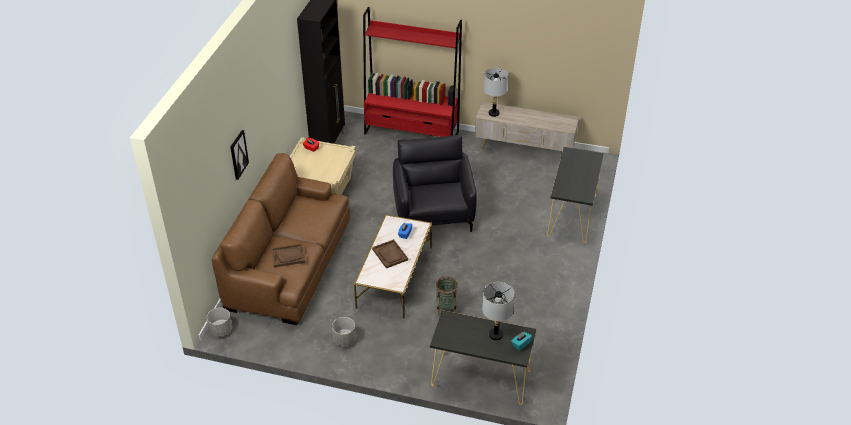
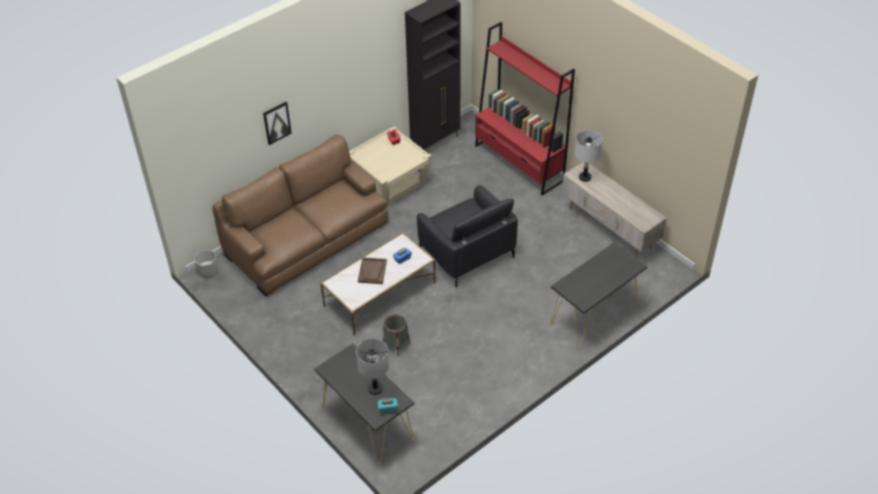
camera: 35 degrees right, 5 degrees up
(288, 256) = (286, 232): brown tray -> none
(344, 340) = (290, 329): grey planter -> none
(434, 214) = (466, 252): black armchair -> black armchair turned 120 degrees clockwise

